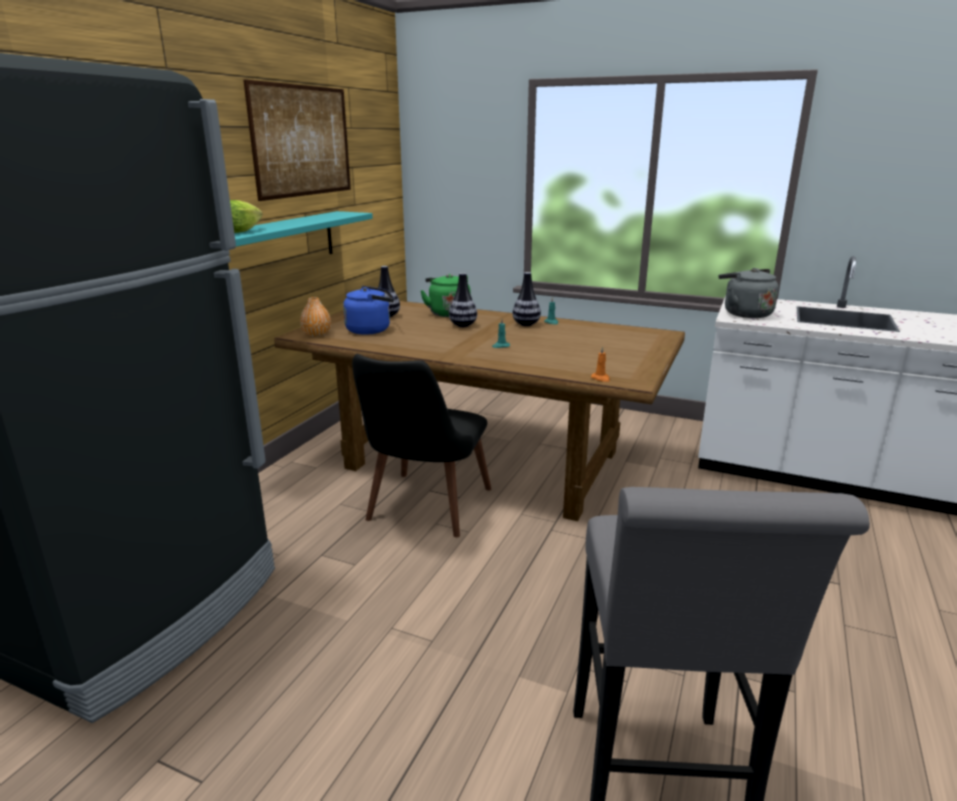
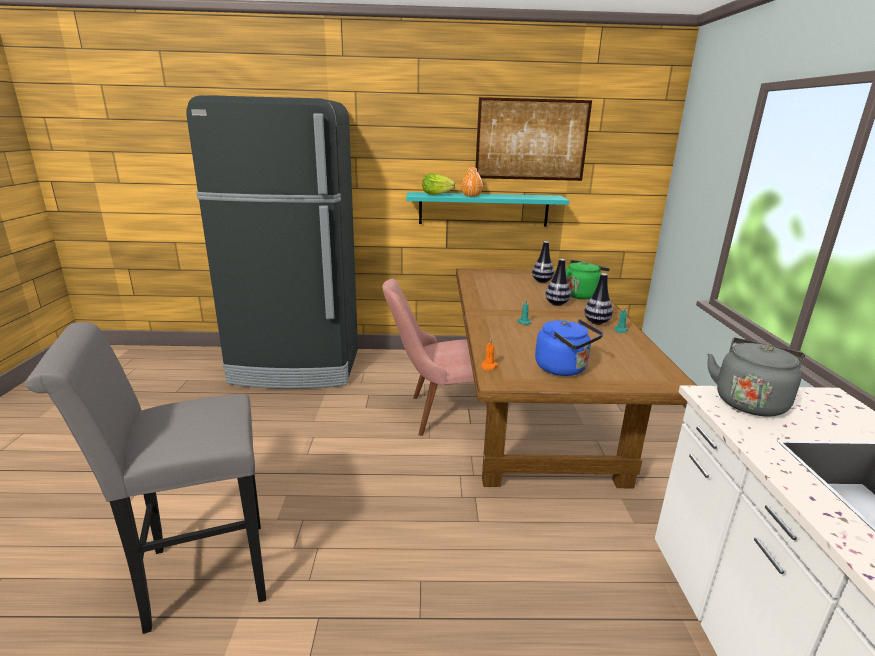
camera: 65 degrees right, 0 degrees up
(316, 335) = (474, 274): orange vase -> orange vase (471, 196)
(371, 330) = (504, 283): blue kettle -> blue kettle (564, 369)
(423, 512) = (439, 414): black chair -> pink chair

